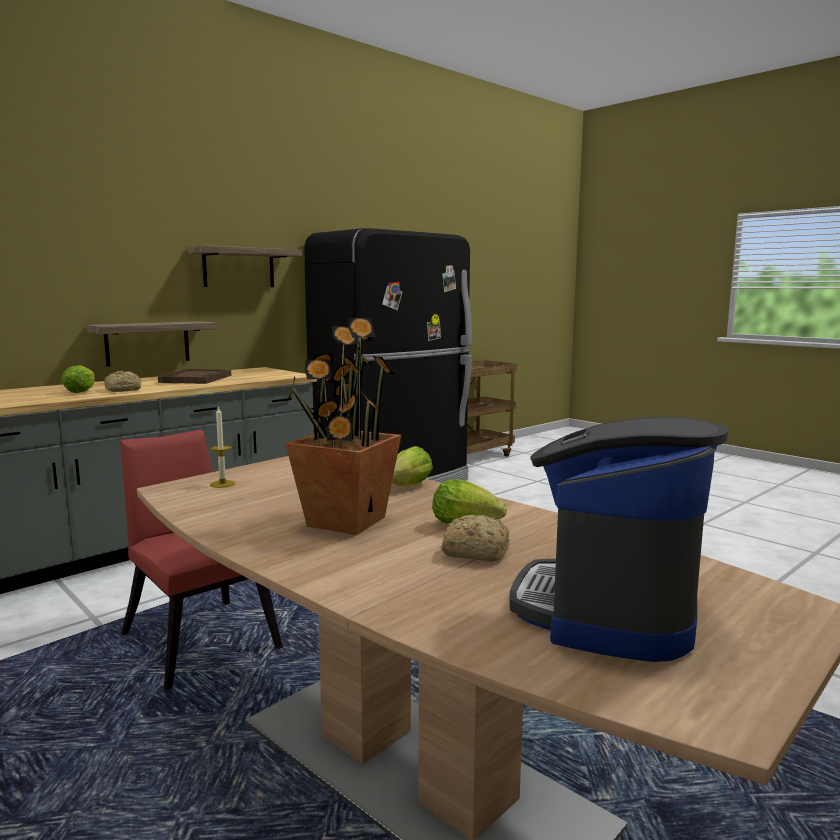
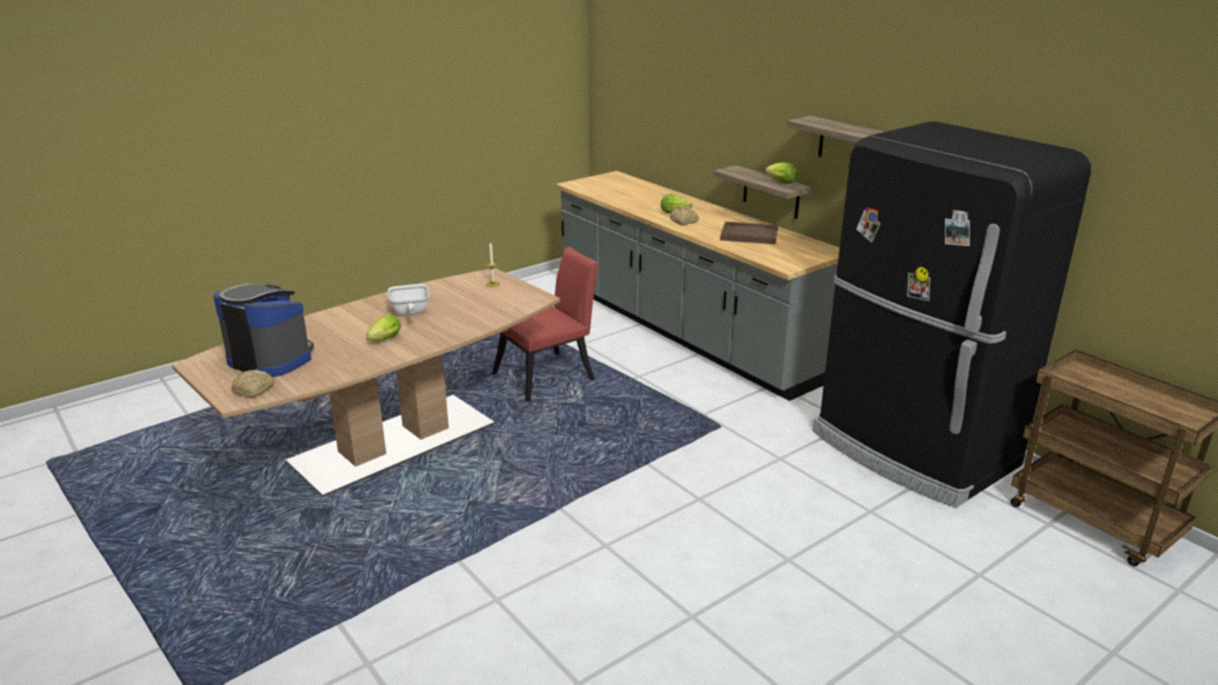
camera: 95 degrees right, 15 degrees up
(345, 521) = (410, 313): potted plant -> frying pan
(406, 487) = (463, 328): lettuce -> lettuce (779, 182)
(474, 552) = (349, 339): bread -> bread (255, 390)

